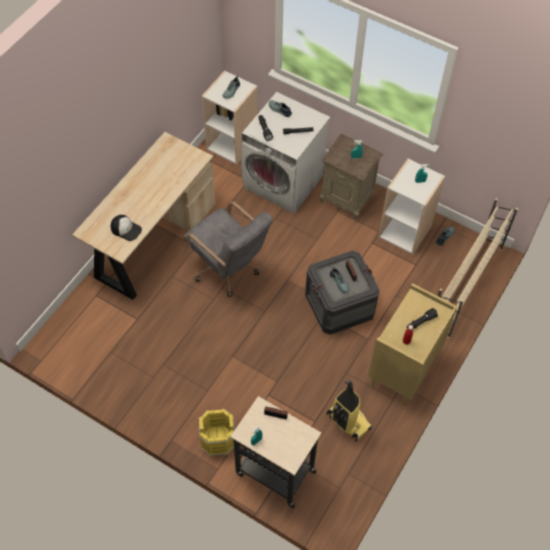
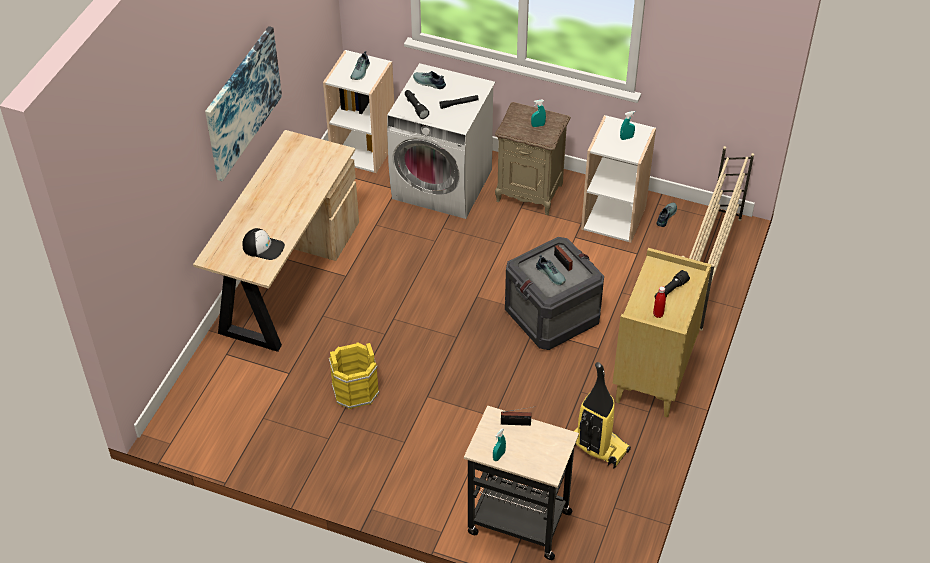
camera: 10 degrees left, 10 degrees down
(124, 117) = (242, 102): none -> picture
(218, 439) = (433, 497): yellow bucket -> yellow bucket (355, 390)
(228, 271) = (397, 299): grey office chair -> none

